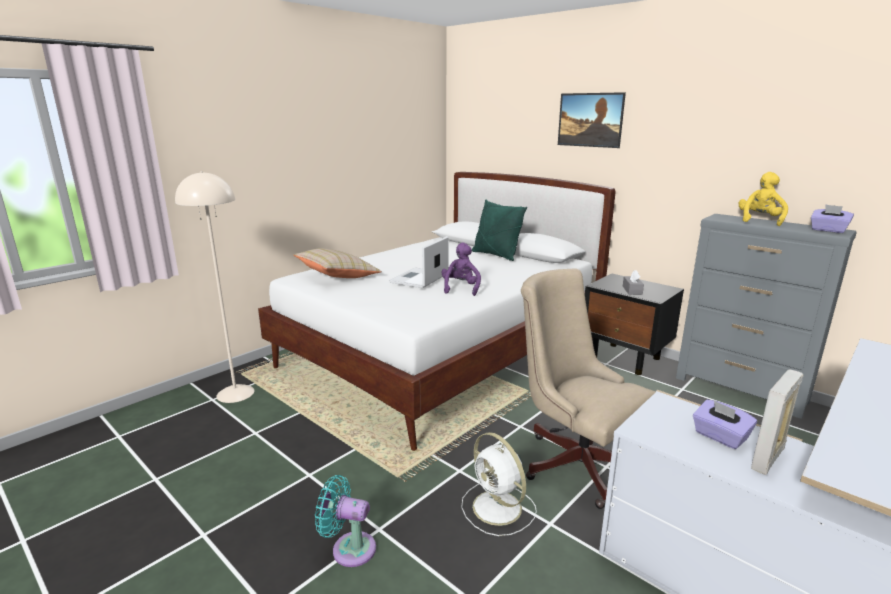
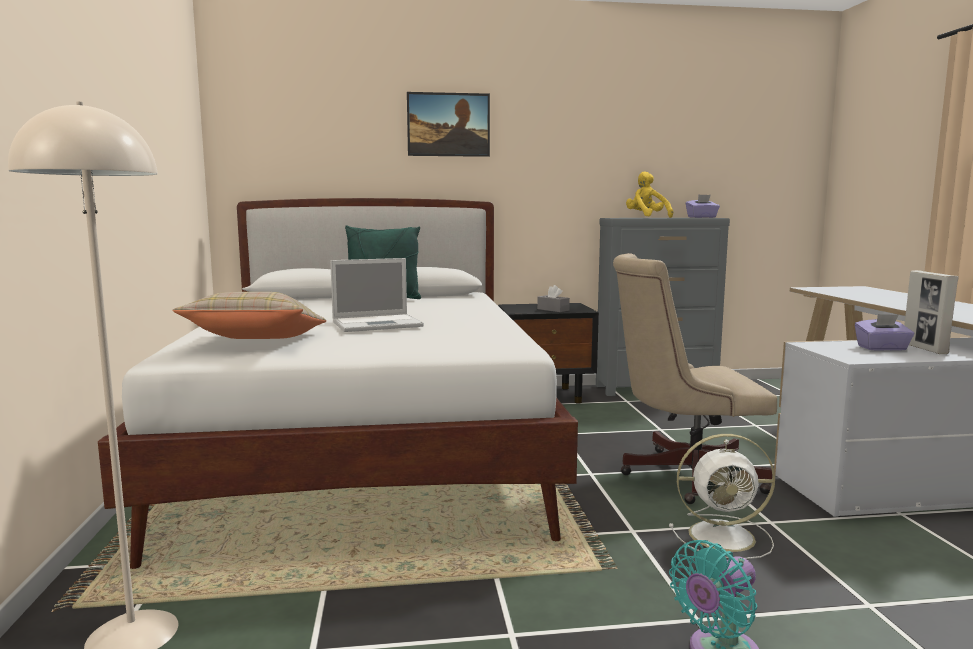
camera: 50 degrees left, 10 degrees down
(419, 279) = (379, 324): laptop -> laptop turned 90 degrees counterclockwise
(461, 288) = (453, 322): purple plush toy -> none

